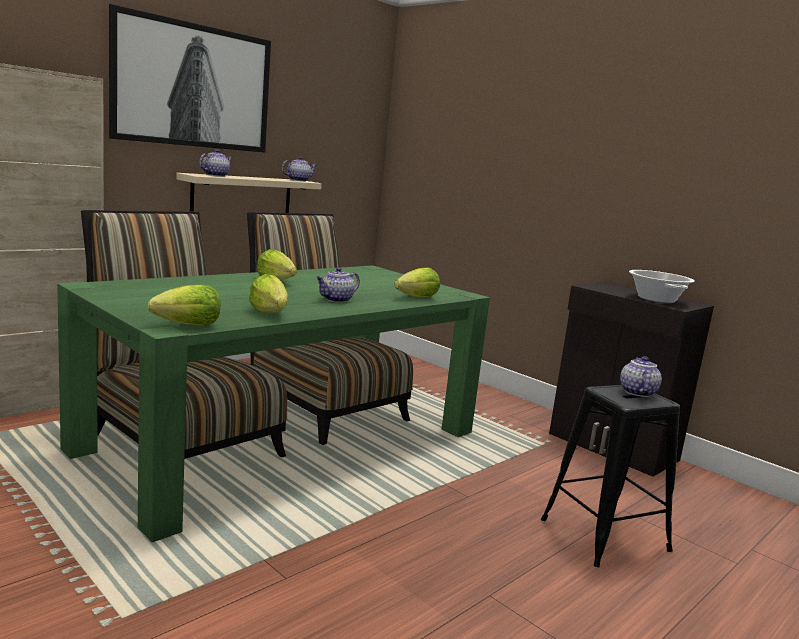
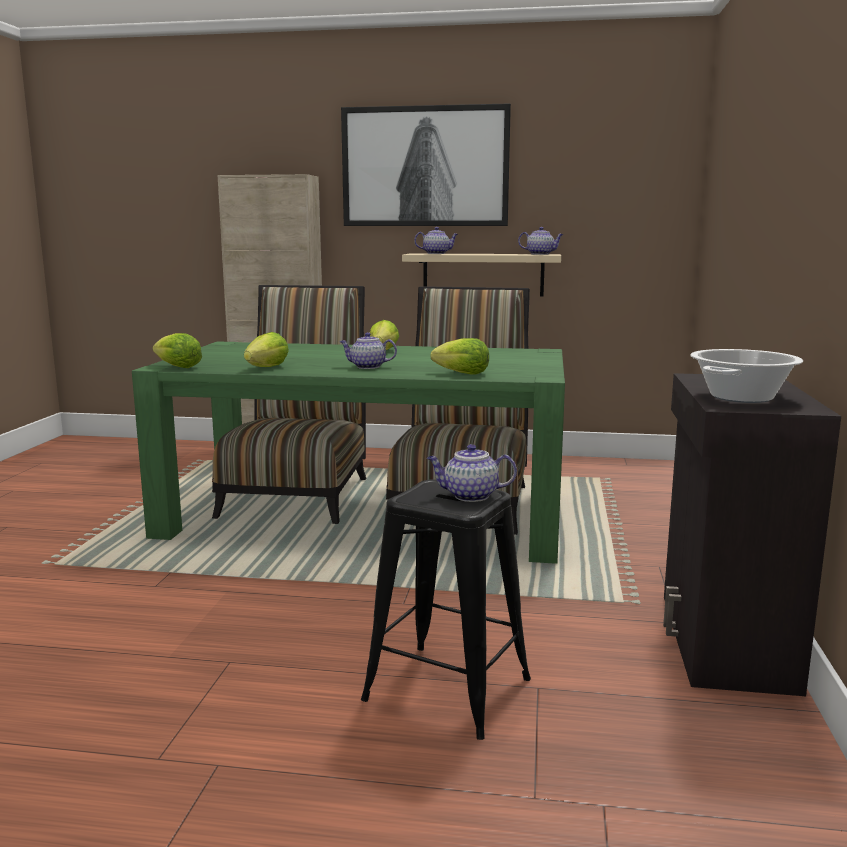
camera: 55 degrees right, 0 degrees up
(637, 392) = (469, 496): teapot -> teapot turned 150 degrees counterclockwise

